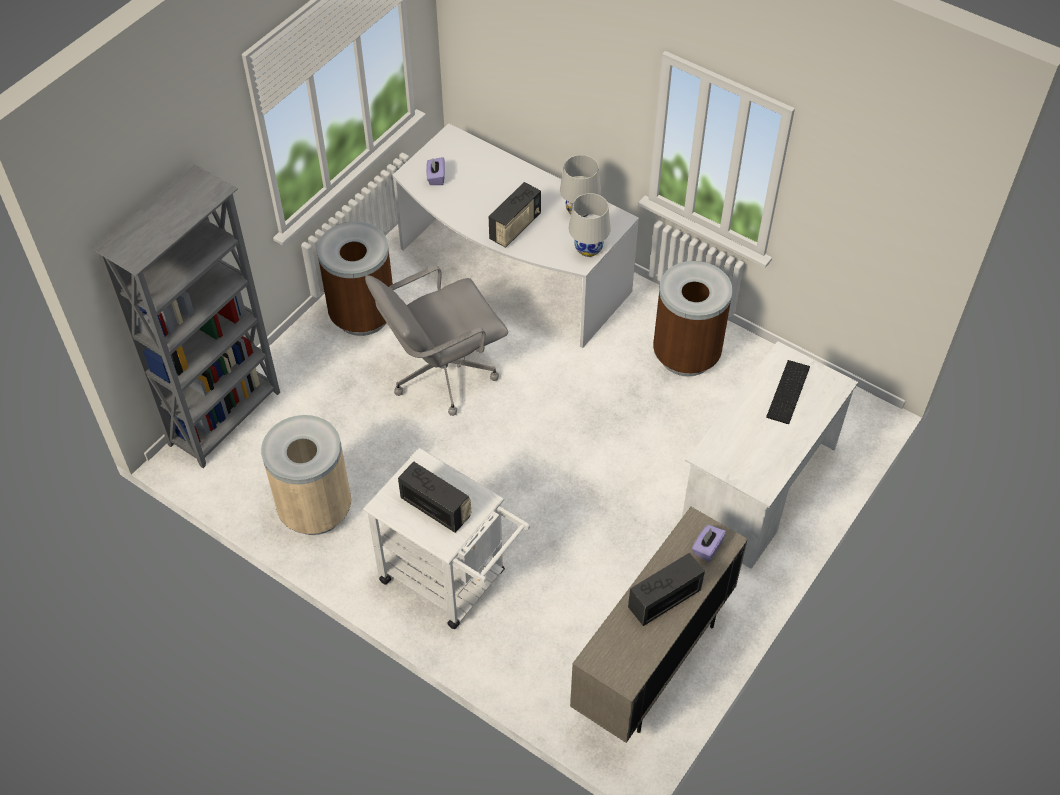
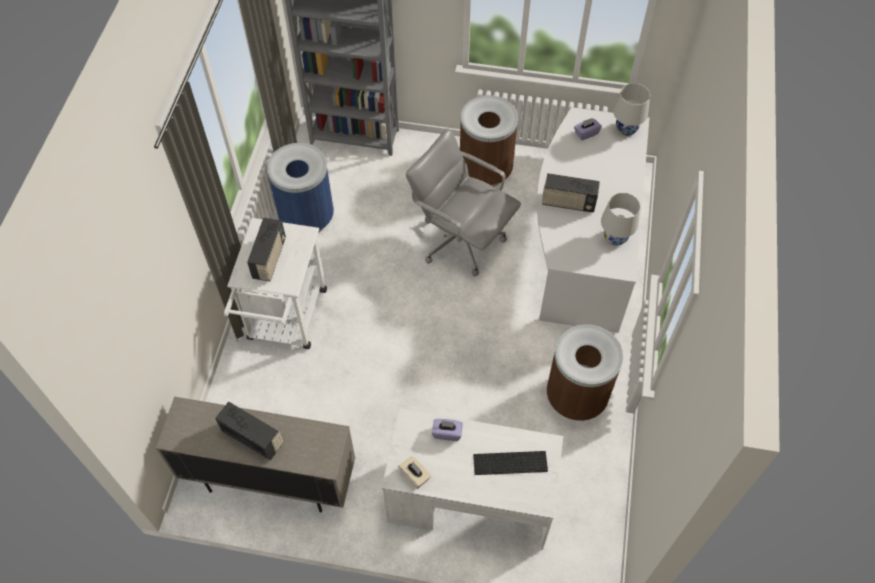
camera: 65 degrees right, 5 degrees up
(315, 509) = (307, 218): beige trash can -> blue trash can
(588, 248) = (577, 259): white table lamp -> white table lamp (626, 129)
(707, 548) = (313, 452): purple tissue box -> purple tissue box (447, 433)
(768, 473) = (415, 476): none -> beige tissue box

